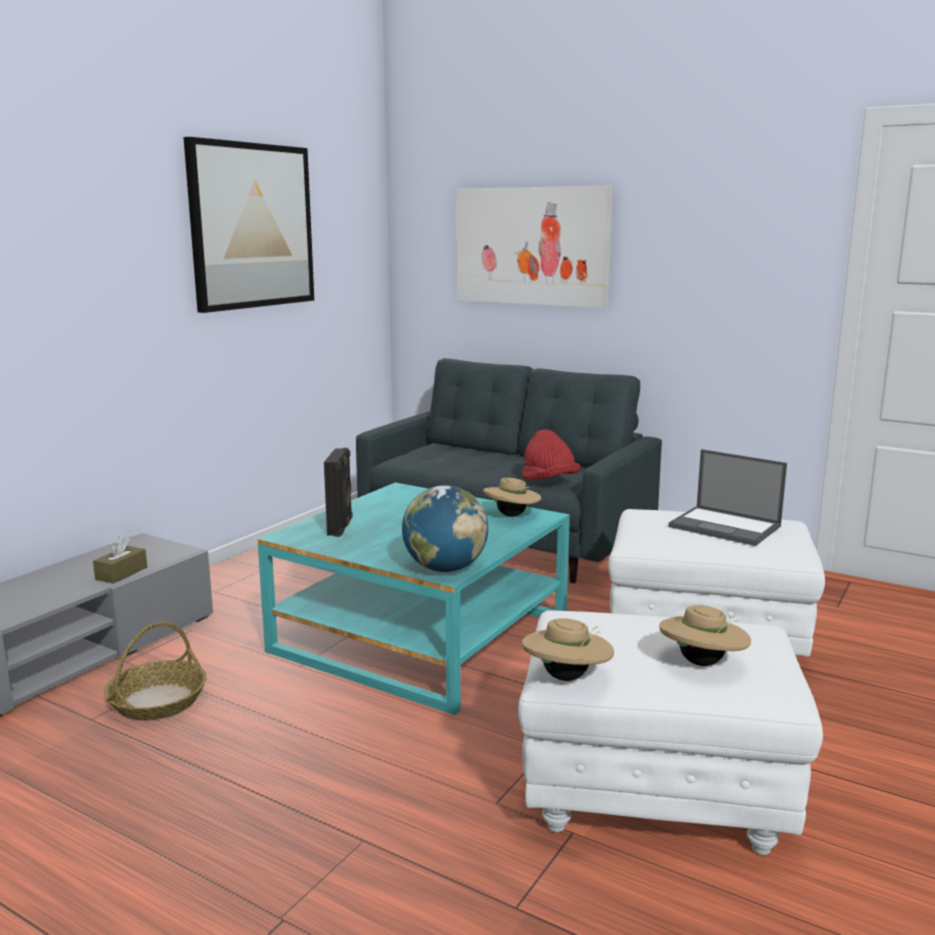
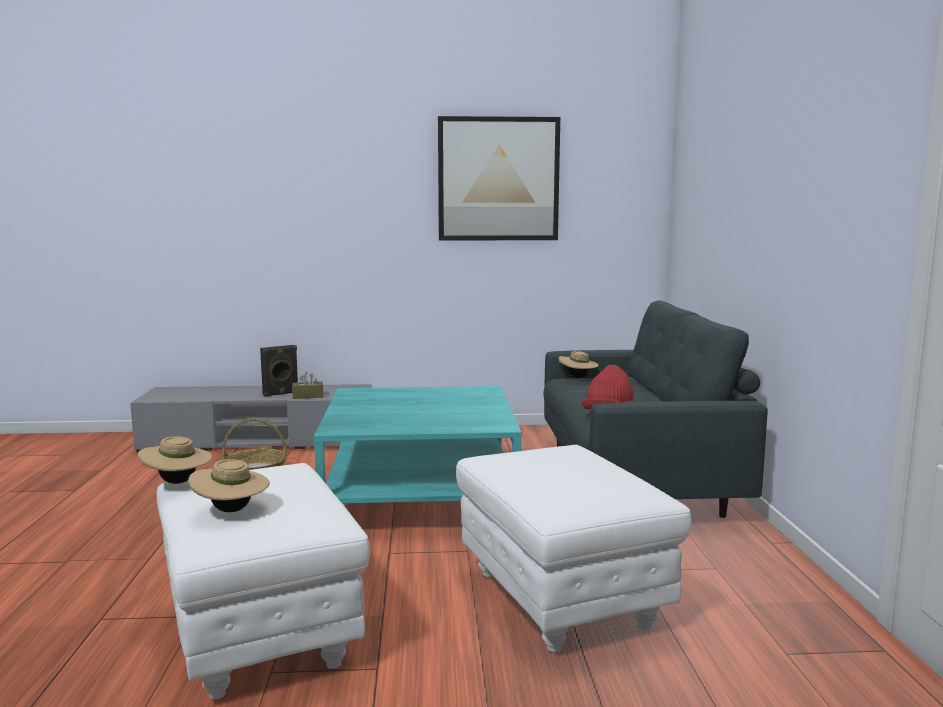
camera: 55 degrees right, 5 degrees down
(341, 527) = (385, 395): black speaker -> black speaker (281, 394)
(445, 569) = (344, 427): globe -> none
(512, 516) = (484, 420): beige hat -> beige hat (578, 378)
(531, 246) = (726, 193): picture -> none
(726, 527) = (576, 475): laptop -> none

